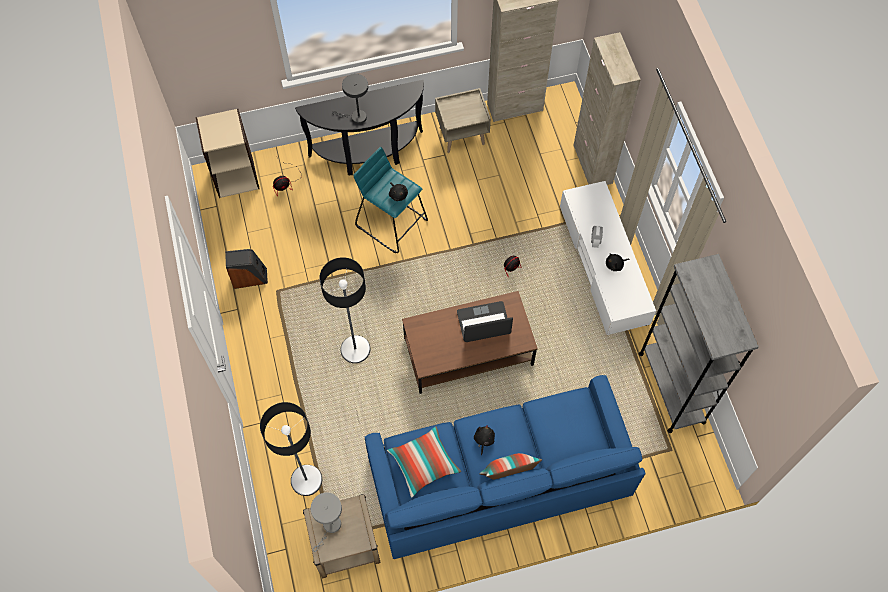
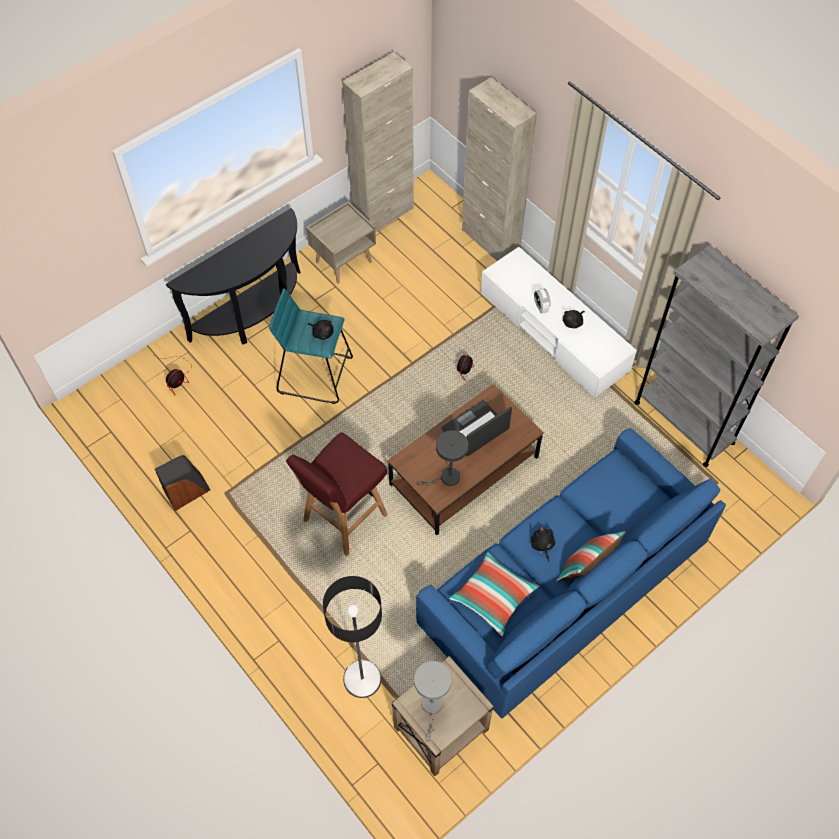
camera: 25 degrees left, 5 degrees down
(235, 176) = (117, 392): beige bookcase -> none
(355, 349) = (343, 519): floor lamp -> red stool
(356, 117) = (239, 270): grey table lamp -> grey table lamp (446, 478)

